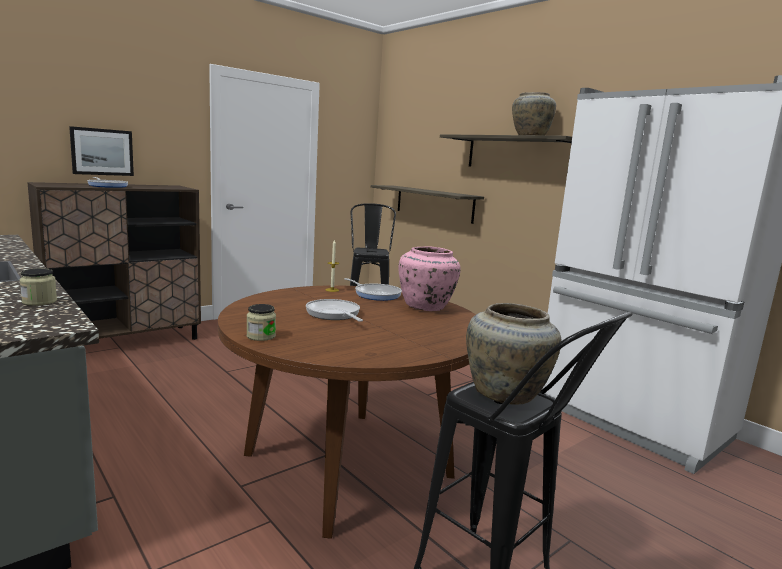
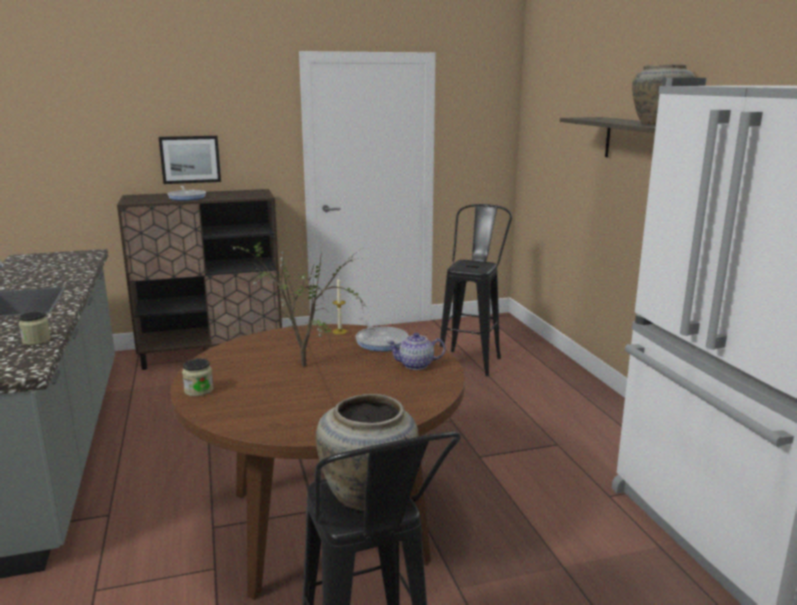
camera: 25 degrees right, 5 degrees up
(334, 314) = (301, 367): frying pan -> potted plant
(426, 307) = (416, 365): pink vase -> teapot
(434, 203) = (571, 202): shelf -> none

